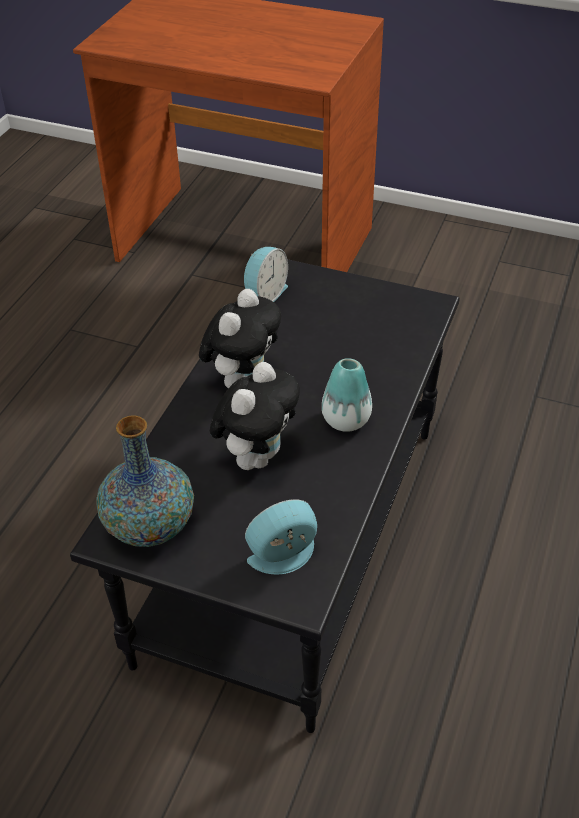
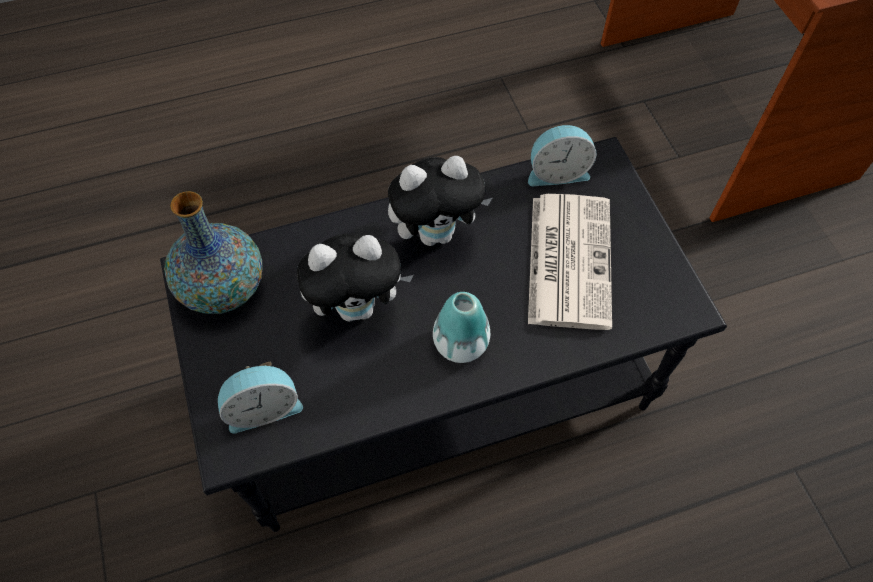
camera: 50 degrees right, 15 degrees up
(285, 557) = (263, 407): alarm clock -> alarm clock turned 135 degrees clockwise
(338, 331) = (568, 259): none -> newspaper

